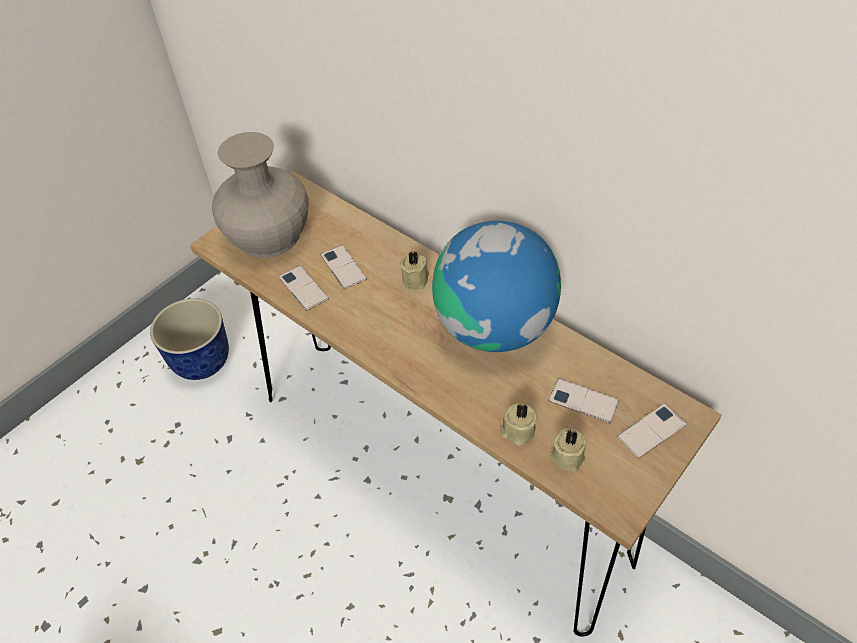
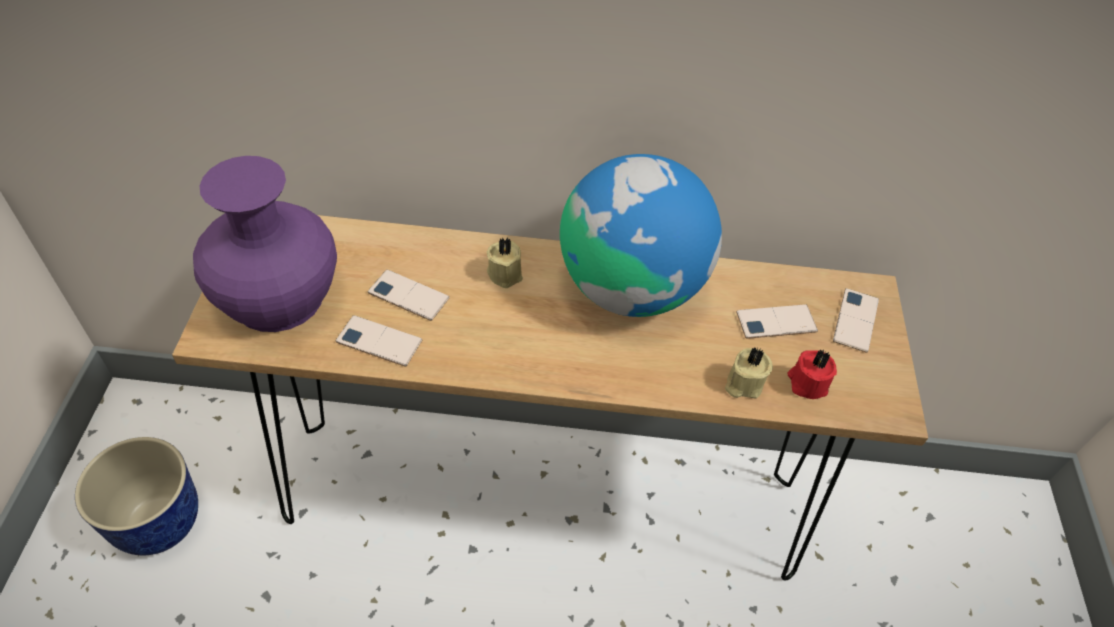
camera: 40 degrees left, 0 degrees up
(268, 235) = (277, 297): beige vase -> purple vase
(567, 455) = (807, 383): beige candle -> red candle

